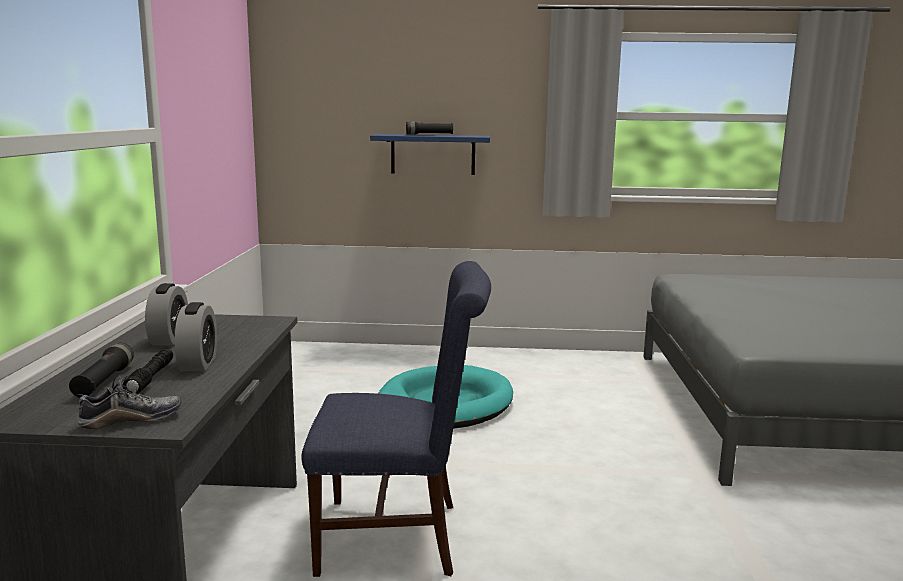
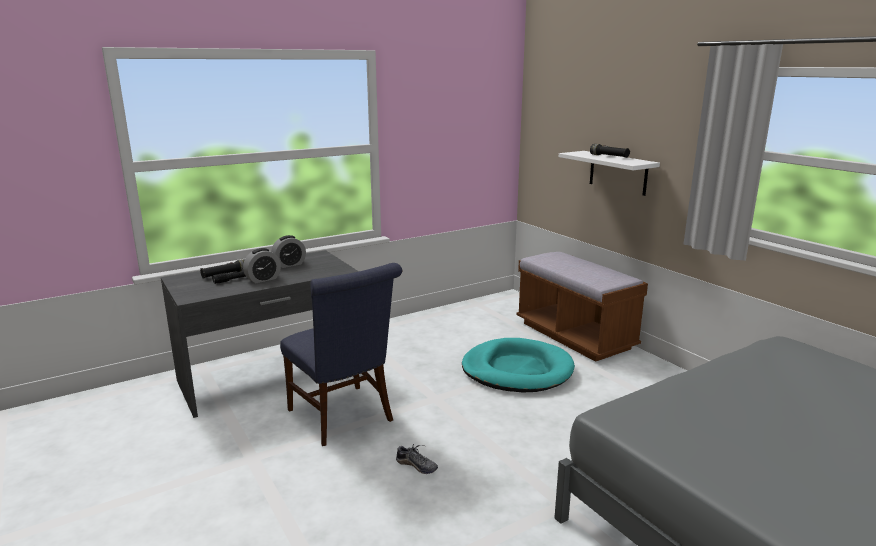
camera: 55 degrees right, 5 degrees up
(131, 419) = (189, 292): shoe -> shoe (416, 466)
(420, 357) = (574, 336): none -> brown bench
(433, 154) = (618, 173): blue shelf -> white shelf

